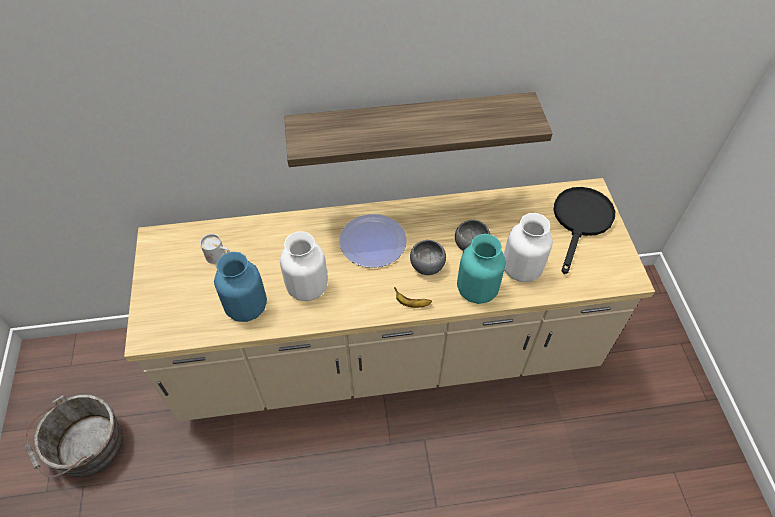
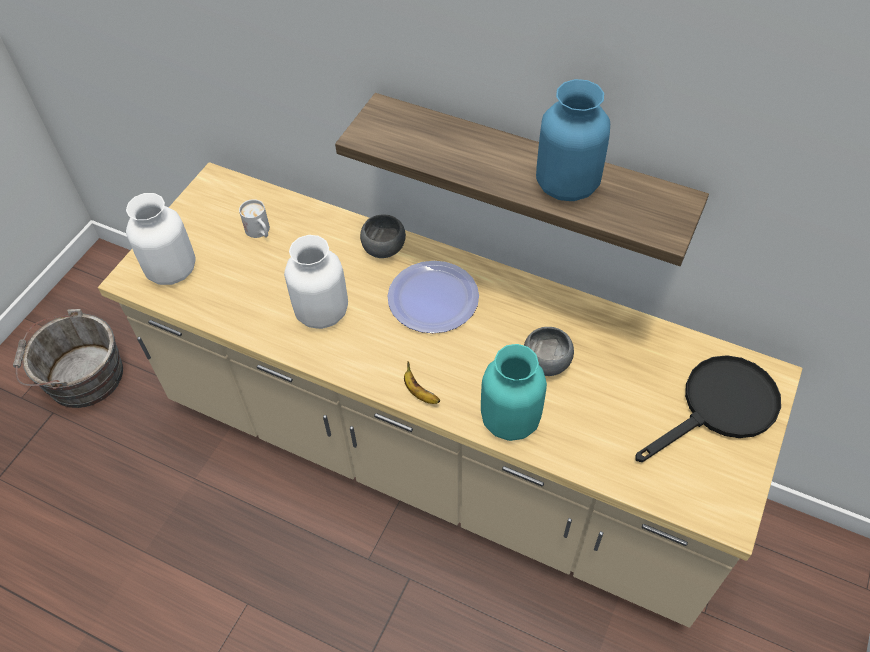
camera: 35 degrees right, 0 degrees up
(246, 307) = (244, 299): blue vase -> blue vase (567, 184)
(427, 265) = (474, 358): grey bowl -> grey bowl (385, 248)
(521, 269) = (587, 425): white vase -> white vase (171, 269)

